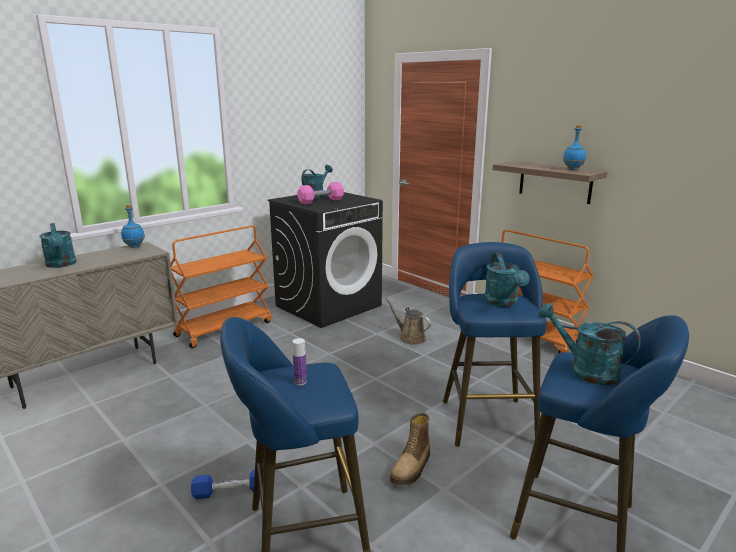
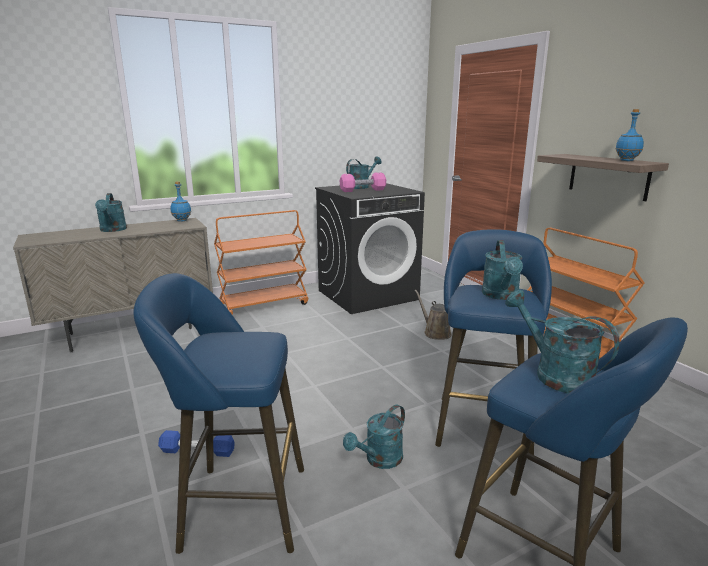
camera: 15 degrees right, 0 degrees up
(300, 382) = (232, 346): bottle -> none
(412, 468) = (379, 460): boot -> turquoise watering can

